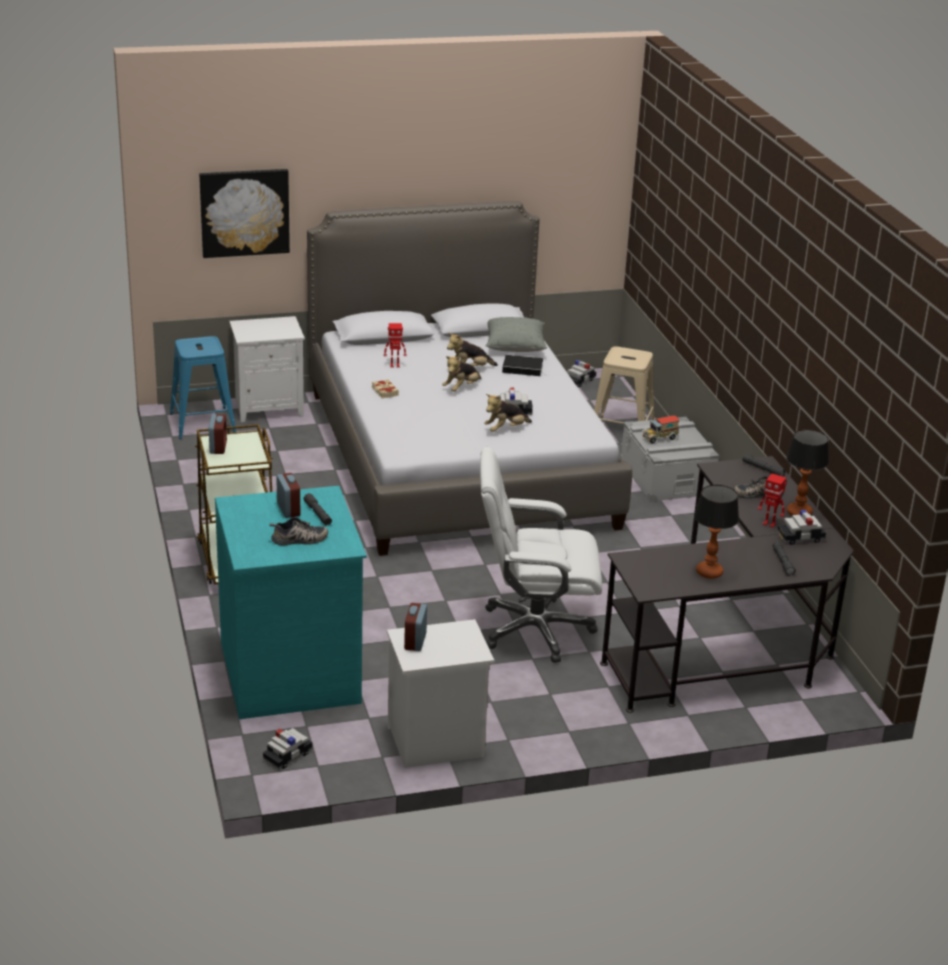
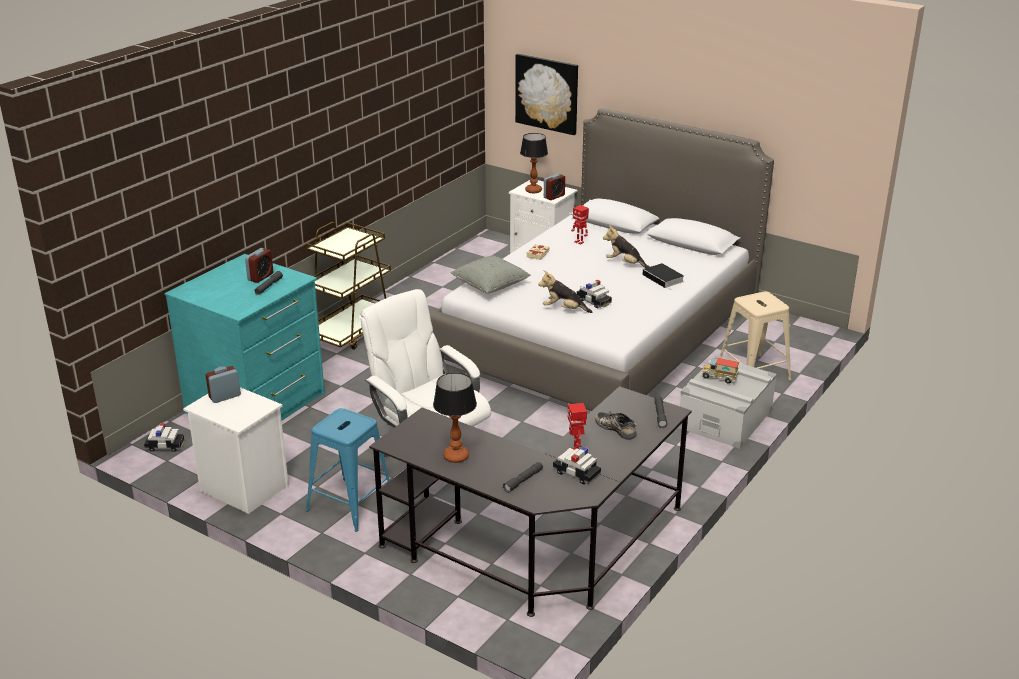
camera: 50 degrees right, 0 degrees up
(203, 423) = (488, 248): blue stool -> blue stool (350, 504)
(218, 447) = (343, 237): alarm clock -> alarm clock (554, 196)
(299, 540) = (227, 295): shoe -> none
(461, 388) = (592, 273): plush toy -> none
(515, 346) = (689, 263): grey pillow -> grey pillow (490, 285)
(580, 381) = (793, 326): toy car -> none
(798, 512) = (617, 457): table lamp -> table lamp (533, 190)

